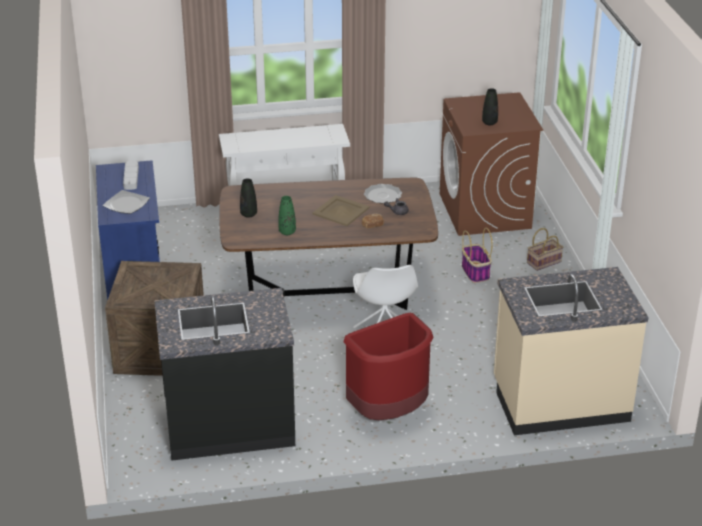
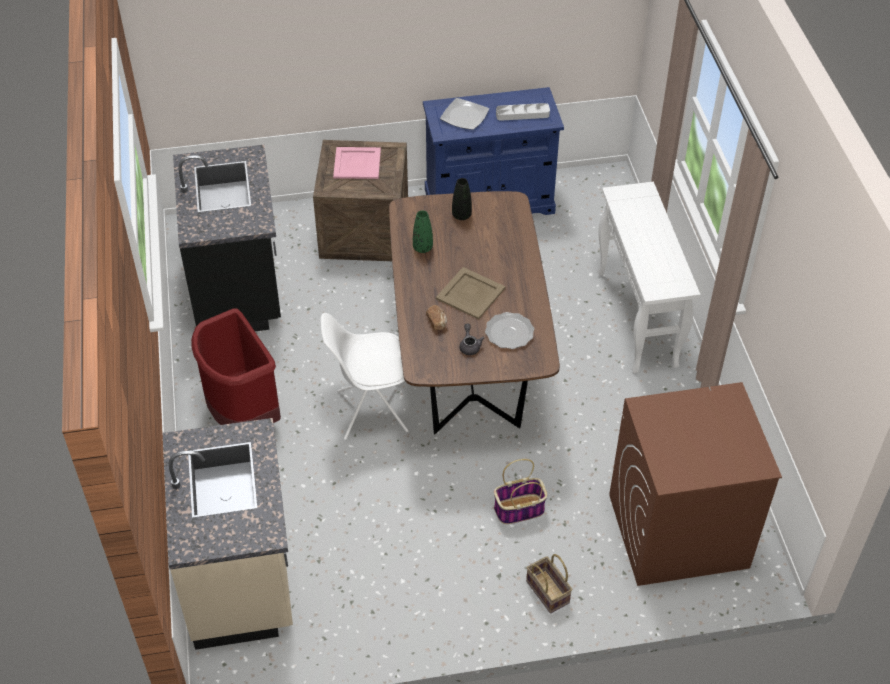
camera: 90 degrees right, 15 degrees up
(146, 287) = (356, 163): none -> pink tray
(489, 123) = (669, 430): black vase -> none

